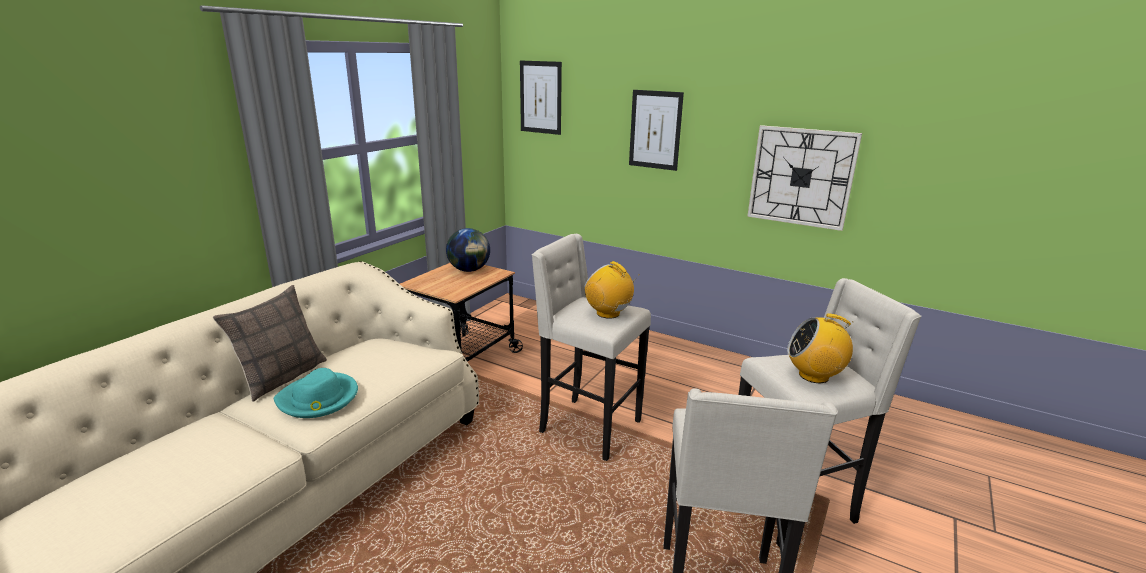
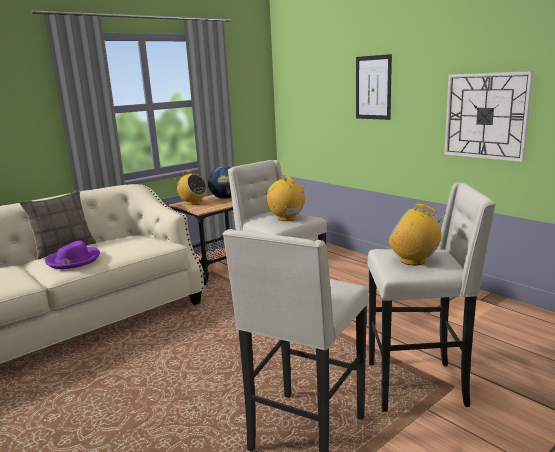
camera: 20 degrees right, 5 degrees down
(318, 399) = (73, 260): turquoise hat -> purple hat
(431, 281) = (193, 203): none -> radio
(540, 97) = (296, 71): picture -> none

